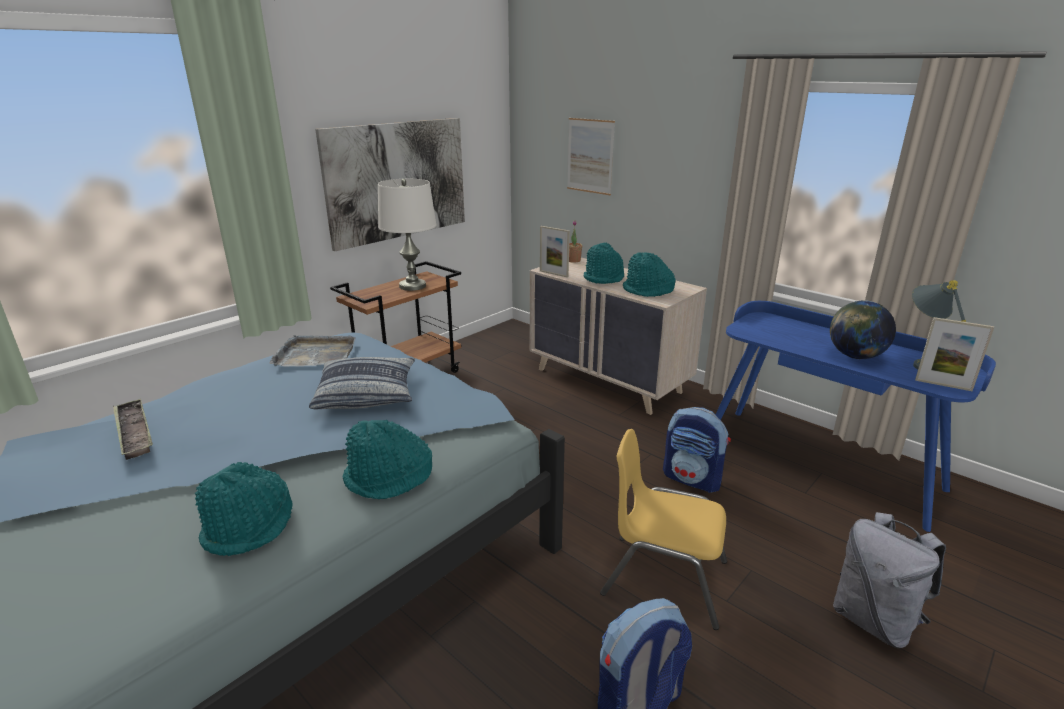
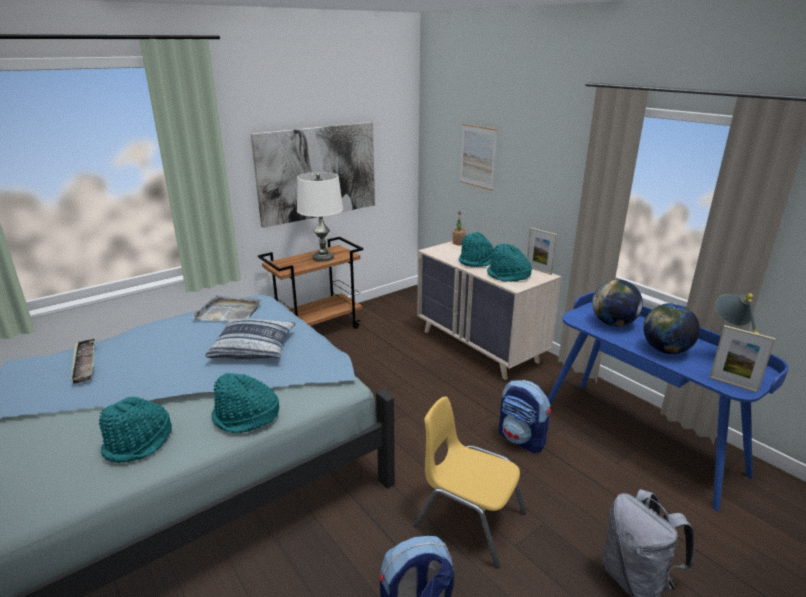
camera: 10 degrees right, 0 degrees up
(553, 274) = (436, 255): picture frame -> picture frame (538, 270)
(785, 333) = (613, 323): none -> globe

